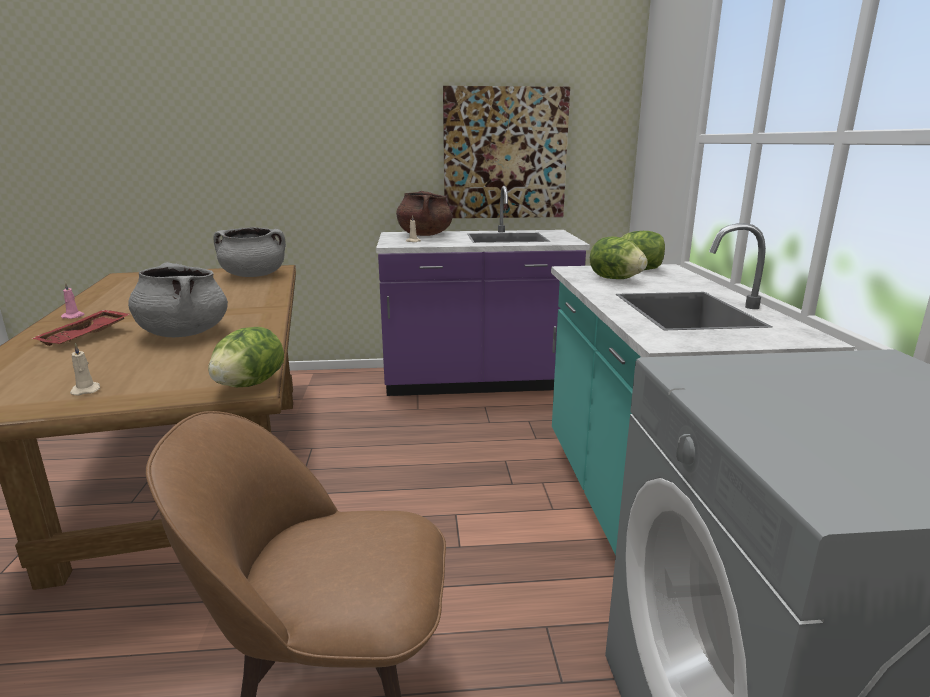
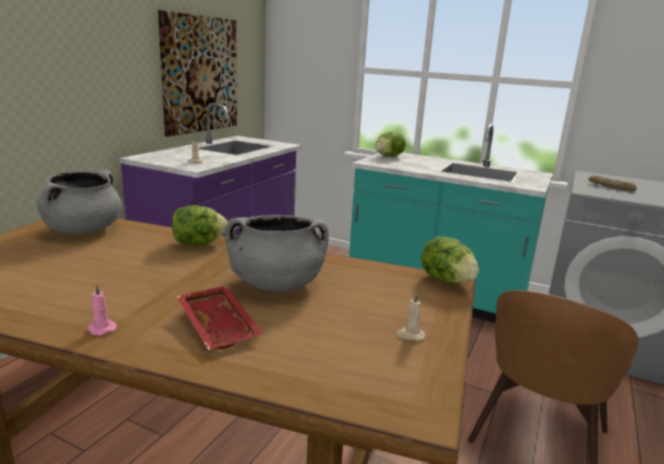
camera: 60 degrees left, 0 degrees up
(424, 235) = (172, 155): brown cooking pot -> none
(615, 279) = (405, 163): lettuce -> lettuce (198, 243)
(794, 383) = (611, 187): none -> bread

